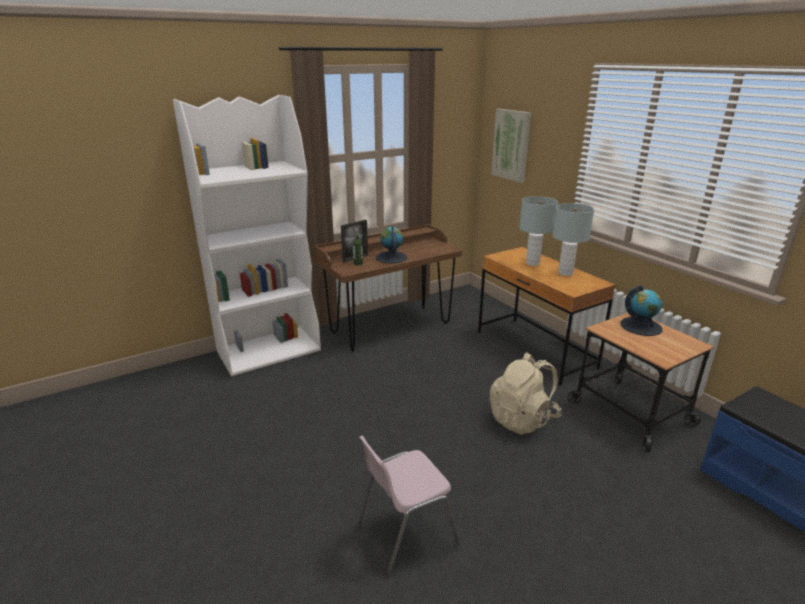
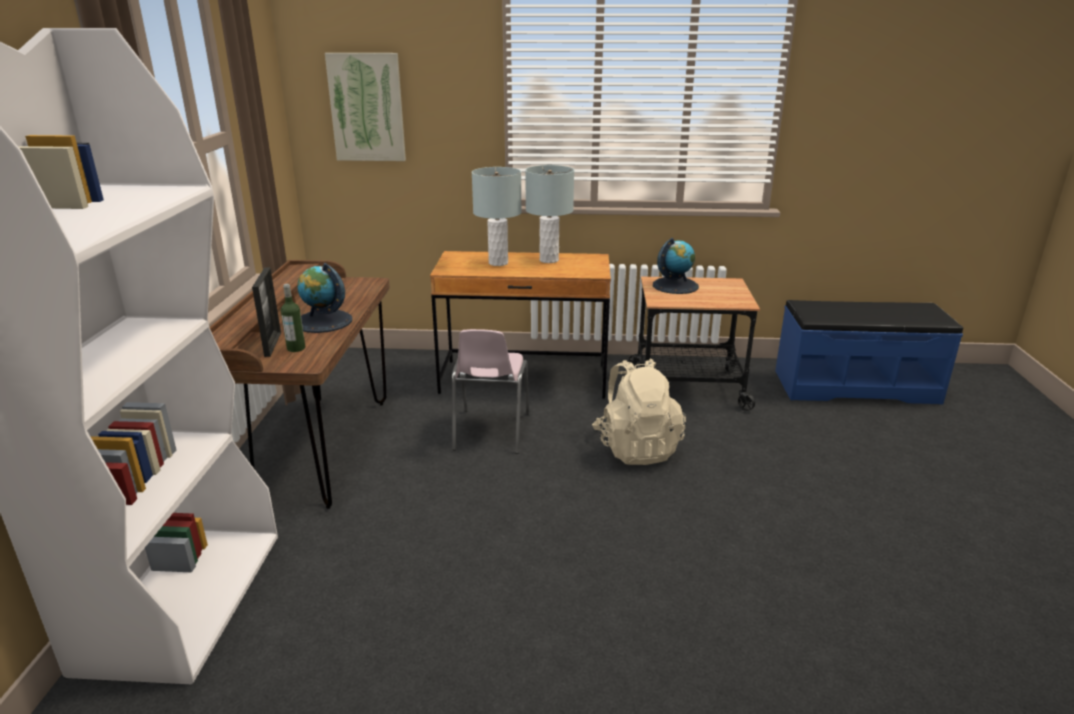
camera: 55 degrees left, 0 degrees up
(405, 535) = (765, 628): pink chair -> pink chair (490, 432)

